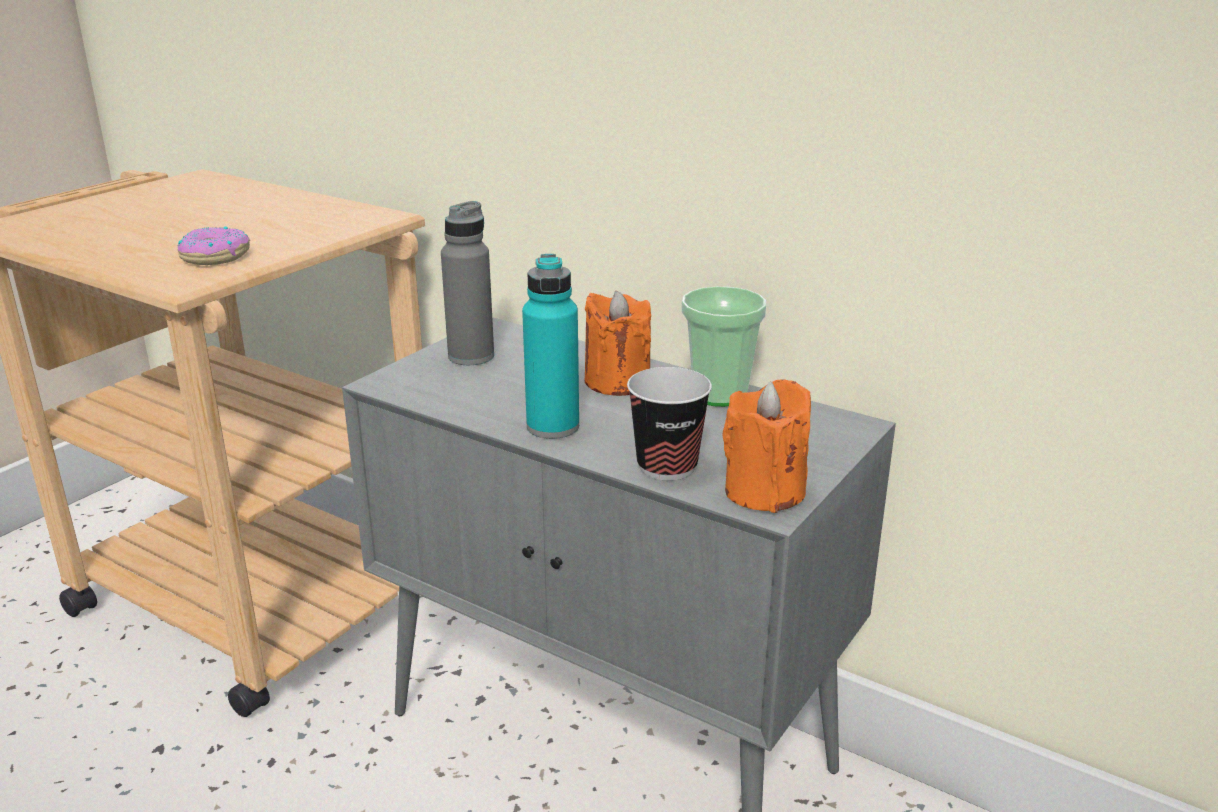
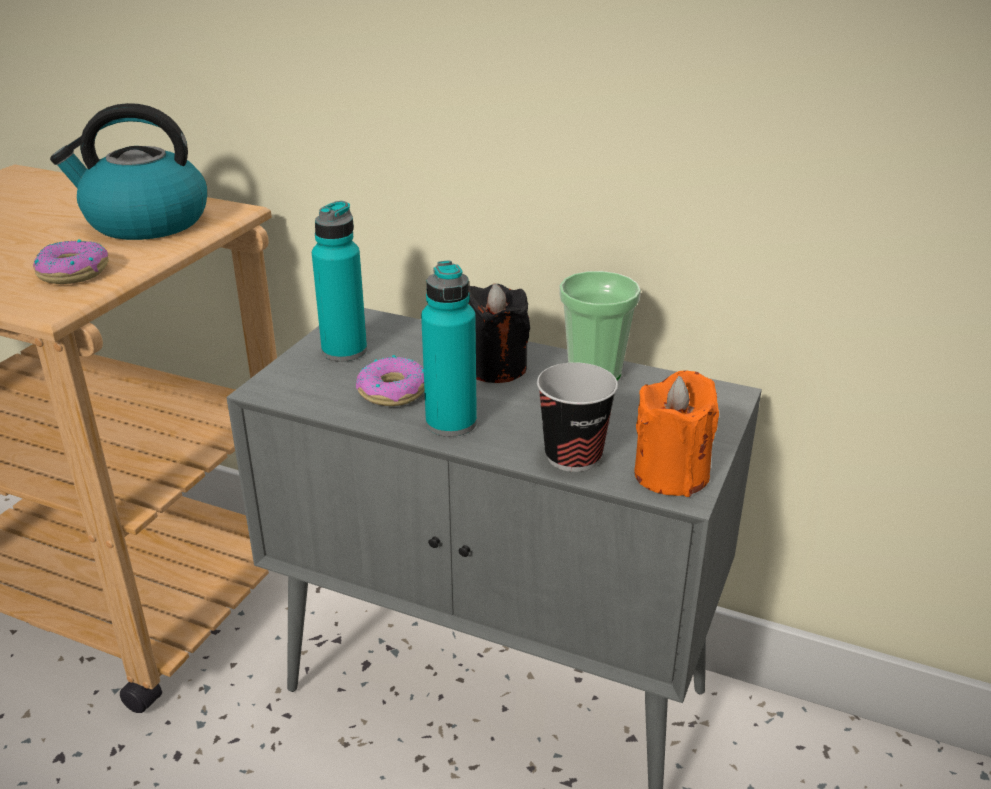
camera: 10 degrees left, 5 degrees up
(299, 221) = (145, 222): none -> kettle
(471, 356) = (344, 351): grey bottle -> turquoise bottle
(506, 395) = (393, 392): none -> donut
(617, 382) = (495, 367): orange candle -> black candle

